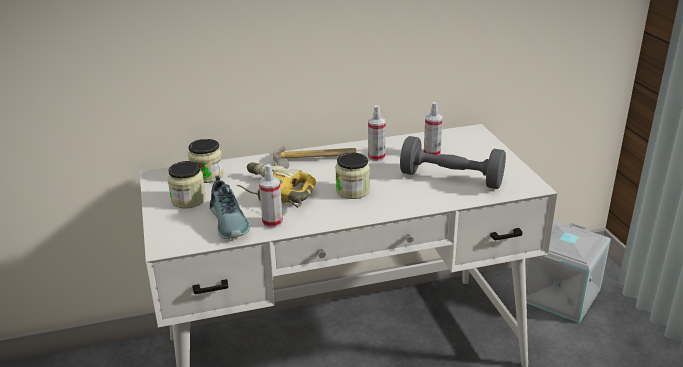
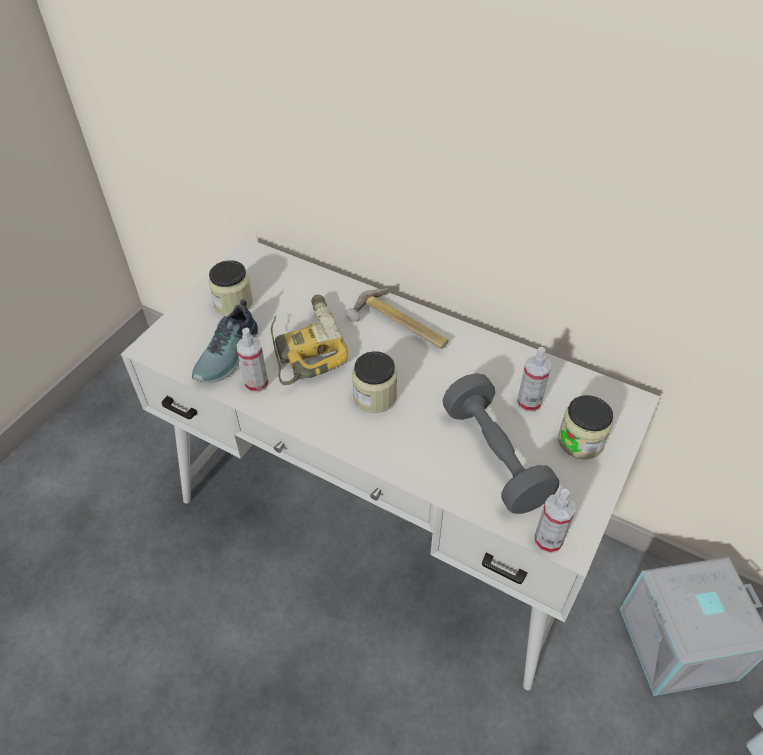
camera: 45 degrees right, 20 degrees up
(207, 175) = (285, 281): jar -> jar (580, 441)
(376, 157) = (462, 365): spray bottle -> spray bottle (548, 540)

